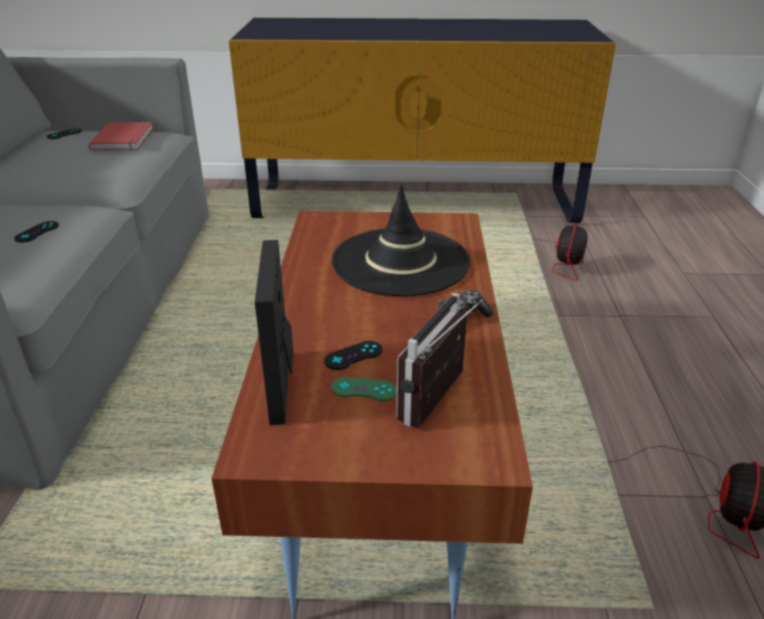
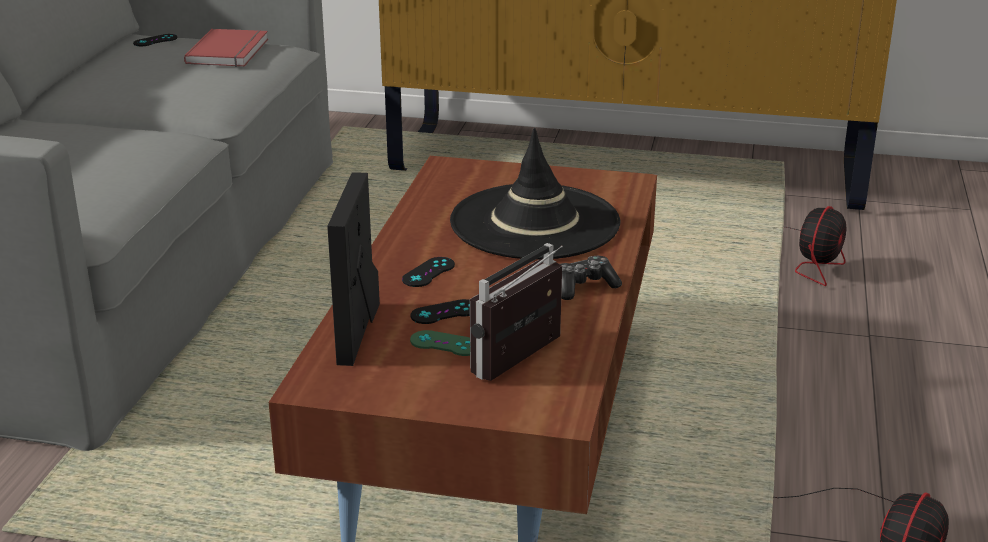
camera: 10 degrees right, 5 degrees down
(37, 232) = (115, 157): black game controller -> black game controller (428, 272)

